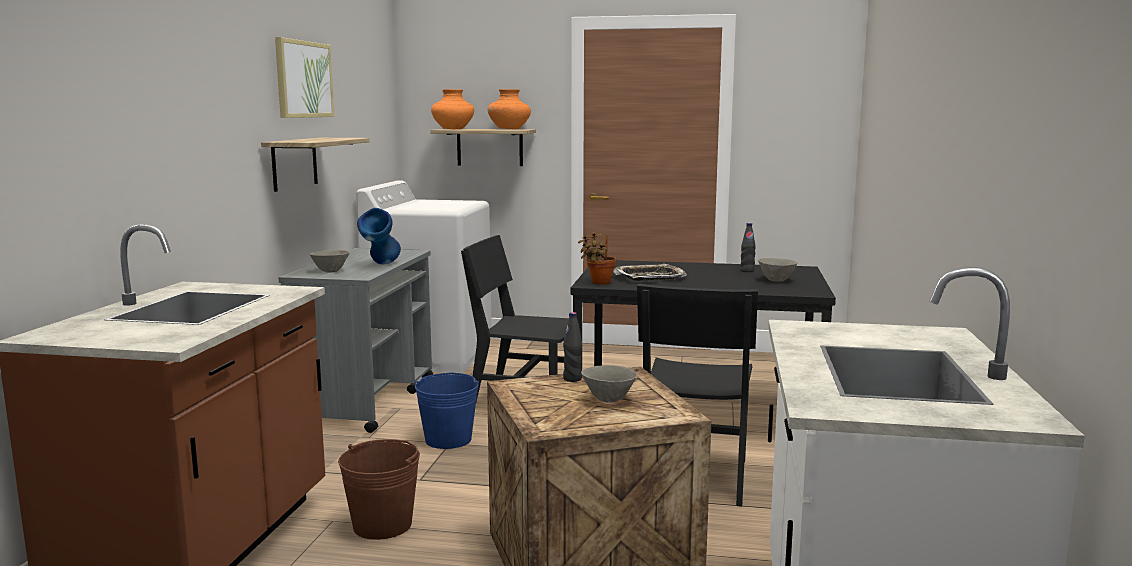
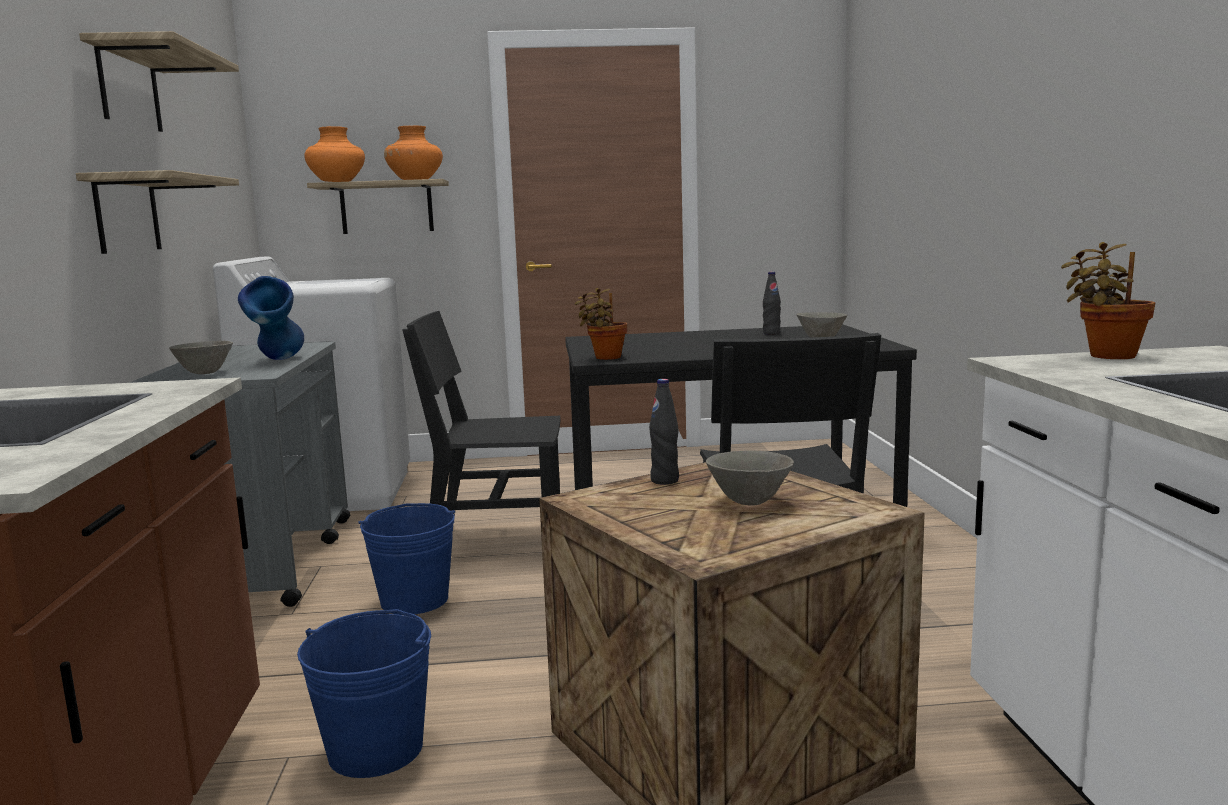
camera: 15 degrees left, 0 degrees up
(303, 79) = (129, 88): picture -> shelf
(382, 525) = (376, 749): brown bucket -> blue bucket
(650, 277) = (663, 348): tray -> none
(862, 328) = (1106, 356): none -> potted plant

